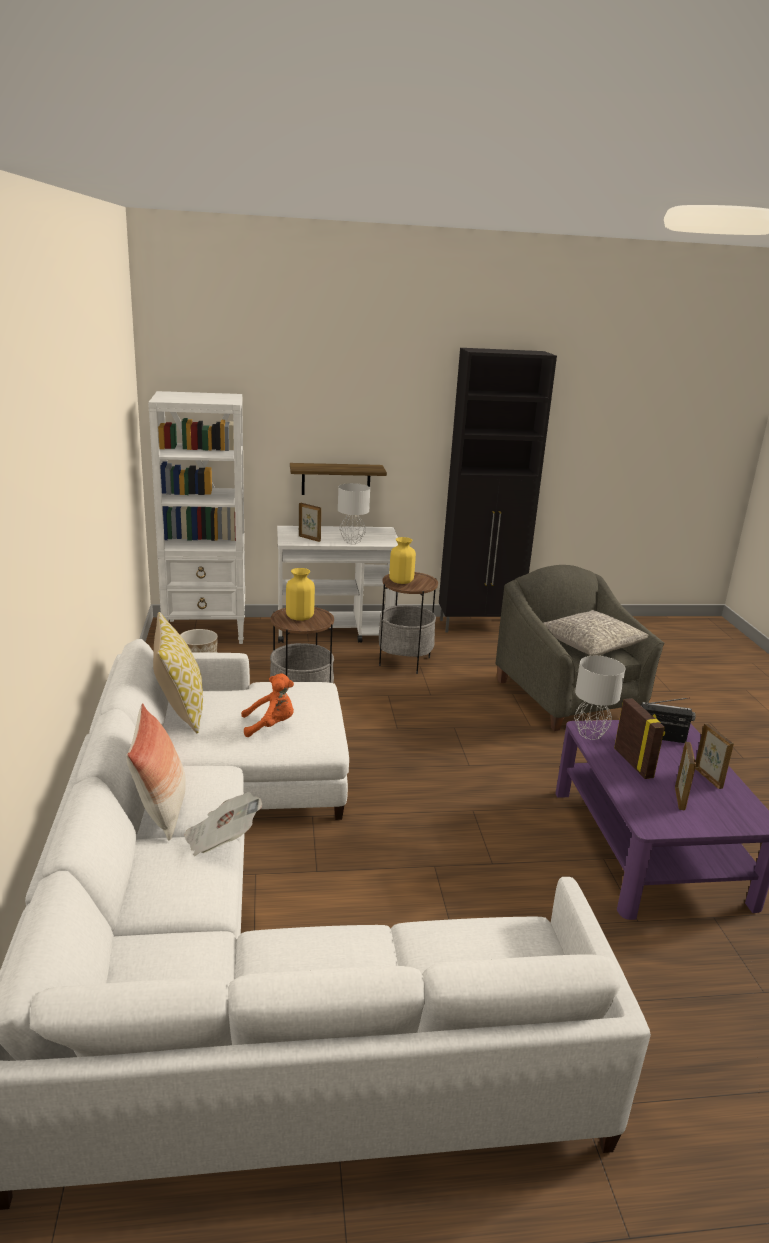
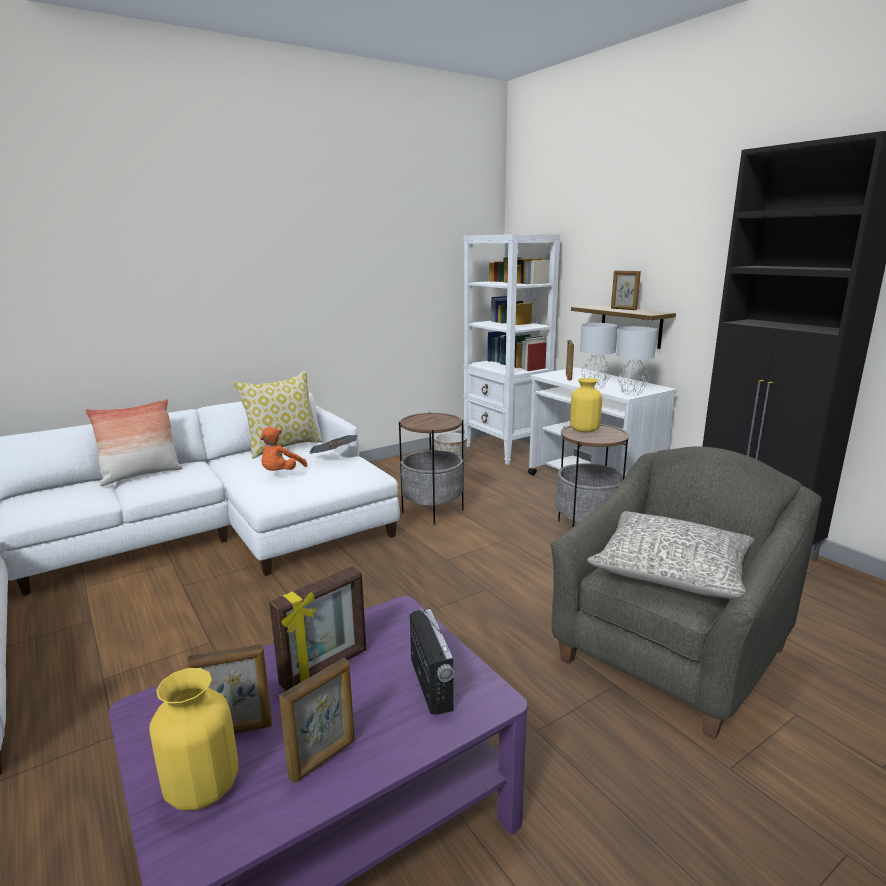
camera: 65 degrees right, 5 degrees down
(221, 840) = (100, 498): newspaper -> newspaper (334, 457)
(270, 725) = (281, 473): orange plush toy -> orange plush toy turned 60 degrees clockwise
(300, 617) = (432, 420): yellow vase -> yellow vase (202, 787)
(338, 466) = (623, 309): none -> picture frame
(589, 734) = (385, 617): grey table lamp -> grey table lamp (631, 393)

